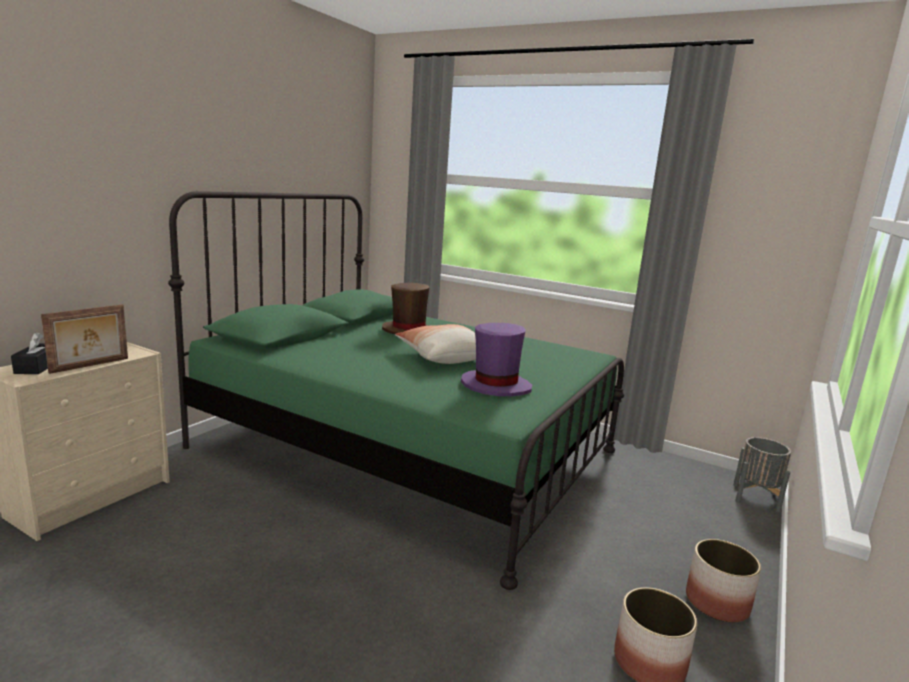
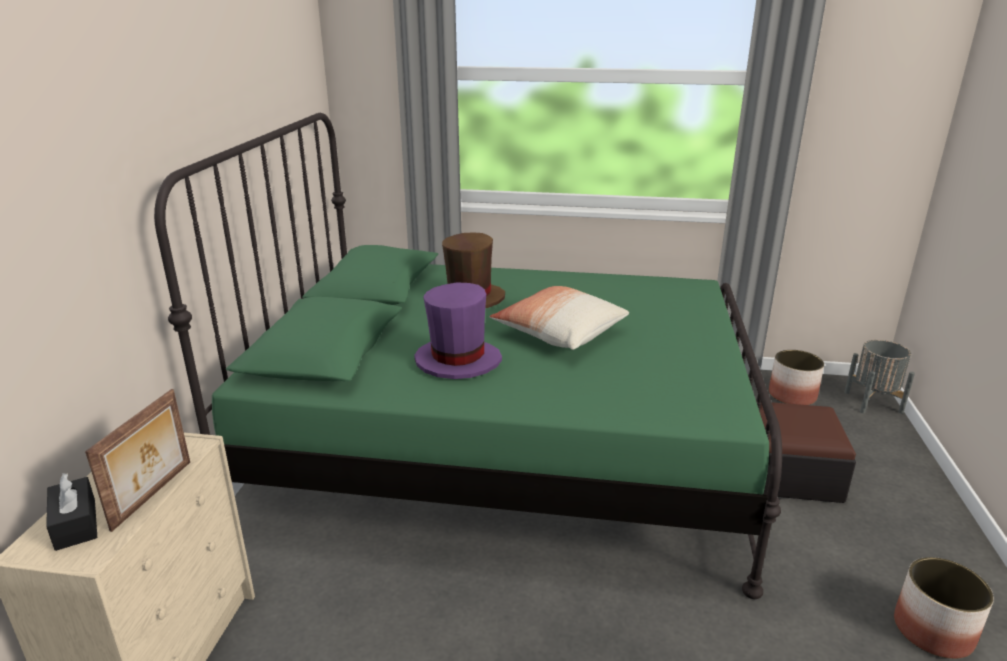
camera: 20 degrees left, 10 degrees up
(495, 386) = (662, 365): purple hat -> purple hat (458, 361)
(624, 522) = (790, 473): none -> ottoman
(716, 602) = (932, 539): planter -> planter (791, 395)

